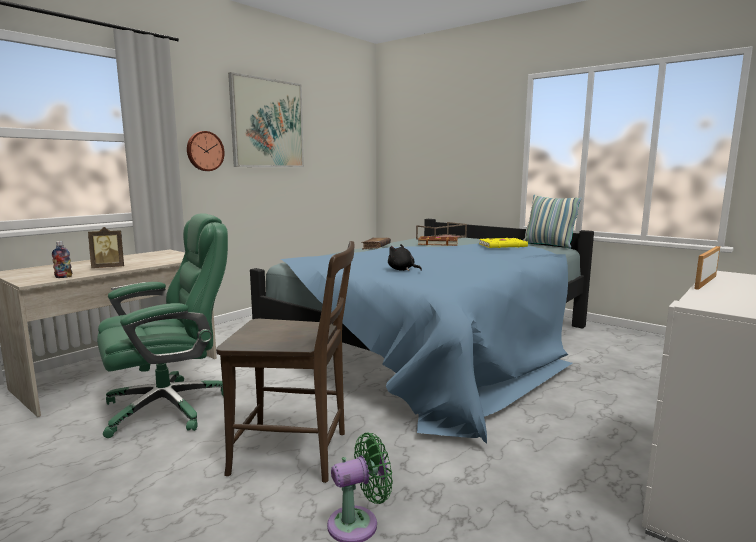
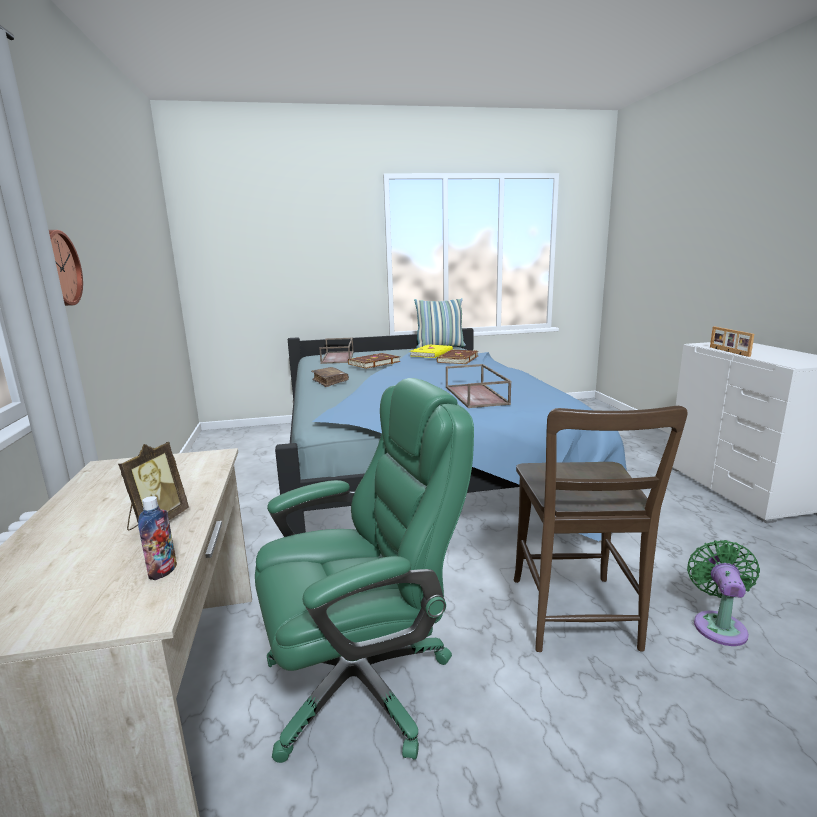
camera: 50 degrees left, 5 degrees up
(170, 406) = (362, 682): green office chair -> green office chair turned 60 degrees clockwise
(267, 123) = (101, 216): picture -> none
(296, 453) = (575, 618): brown chair -> brown chair turned 135 degrees clockwise
(402, 270) = (477, 395): black plush toy -> brown tray
(501, 251) = (457, 359): none -> brown book

